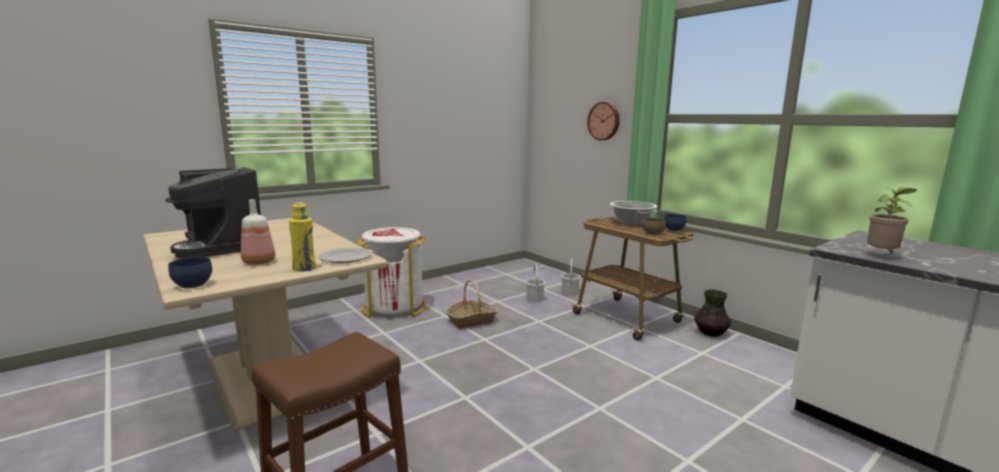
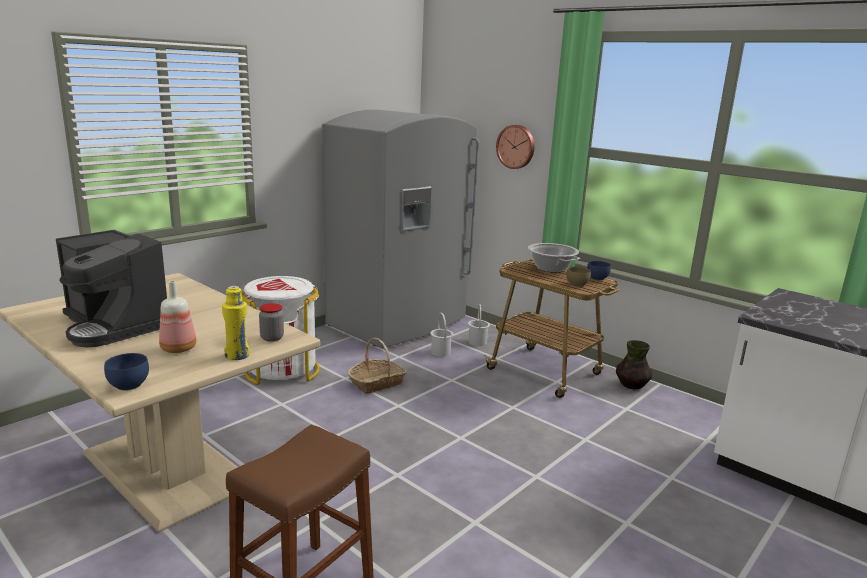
camera: 10 degrees left, 5 degrees up
(345, 257) = (272, 338): plate -> jar
(505, 276) = (399, 323): none -> grey fridge
(882, 256) = (801, 324): potted plant -> none

